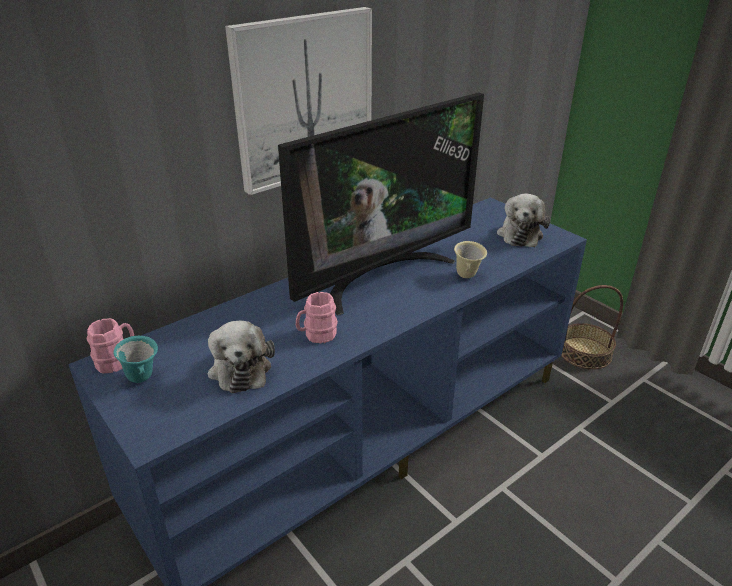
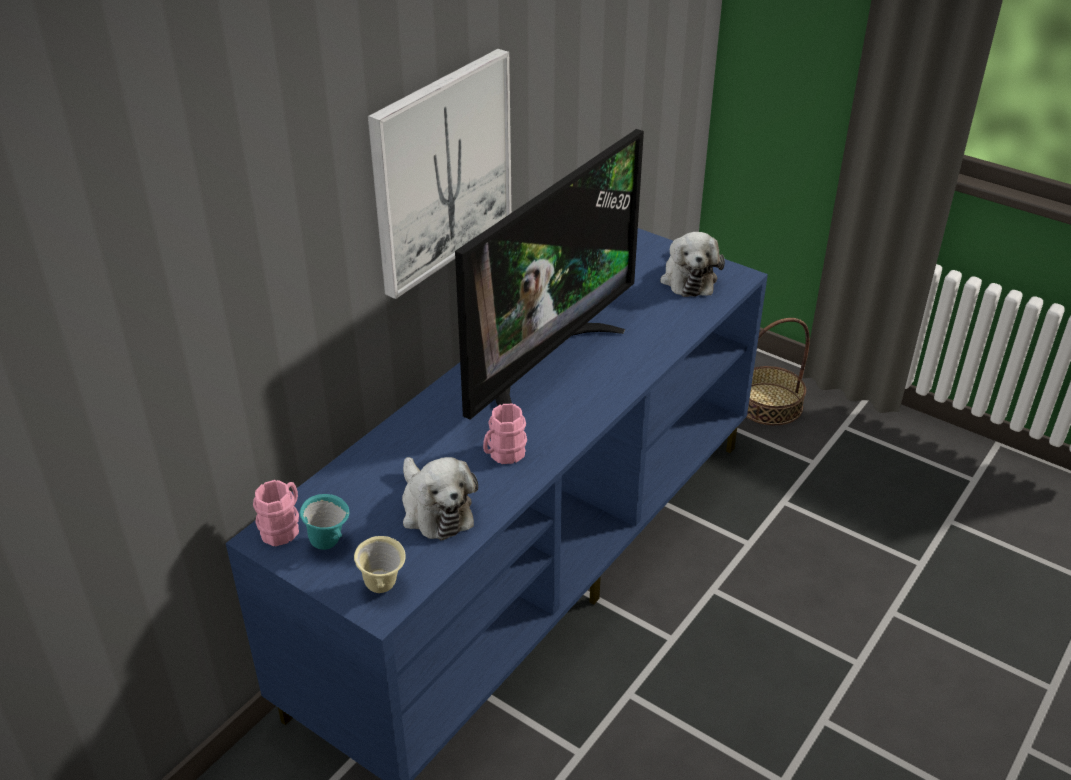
camera: 15 degrees left, 5 degrees up
(467, 276) = (646, 348): beige mug -> beige mug (383, 588)

